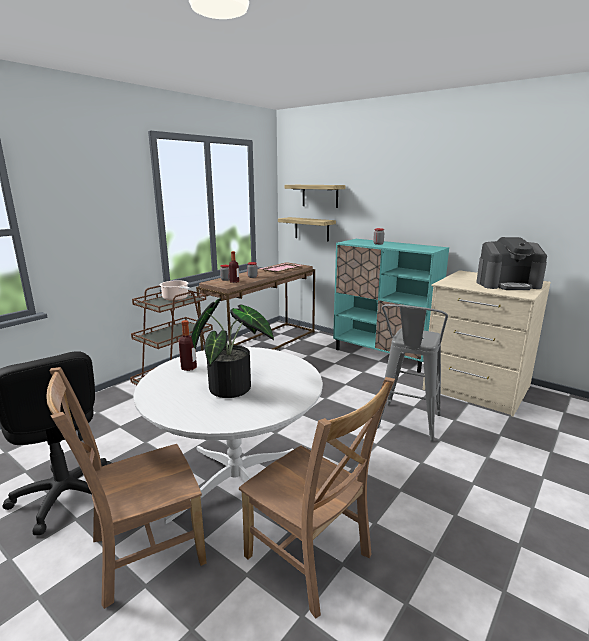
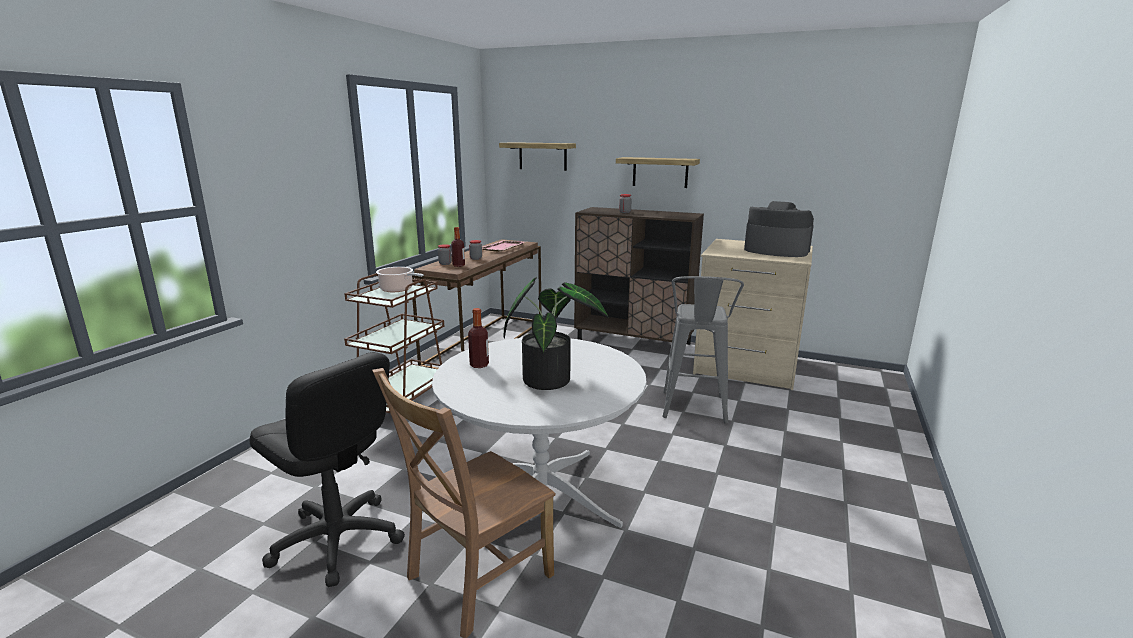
camera: 15 degrees left, 0 degrees up
(311, 229) = (533, 197): shelf -> shelf (660, 172)
(311, 559) = (661, 550): brown chair -> none
(383, 355) = (634, 342): turquoise cabinet -> brown cabinet
(508, 284) = (775, 251): coffee machine -> coffee machine turned 135 degrees counterclockwise

